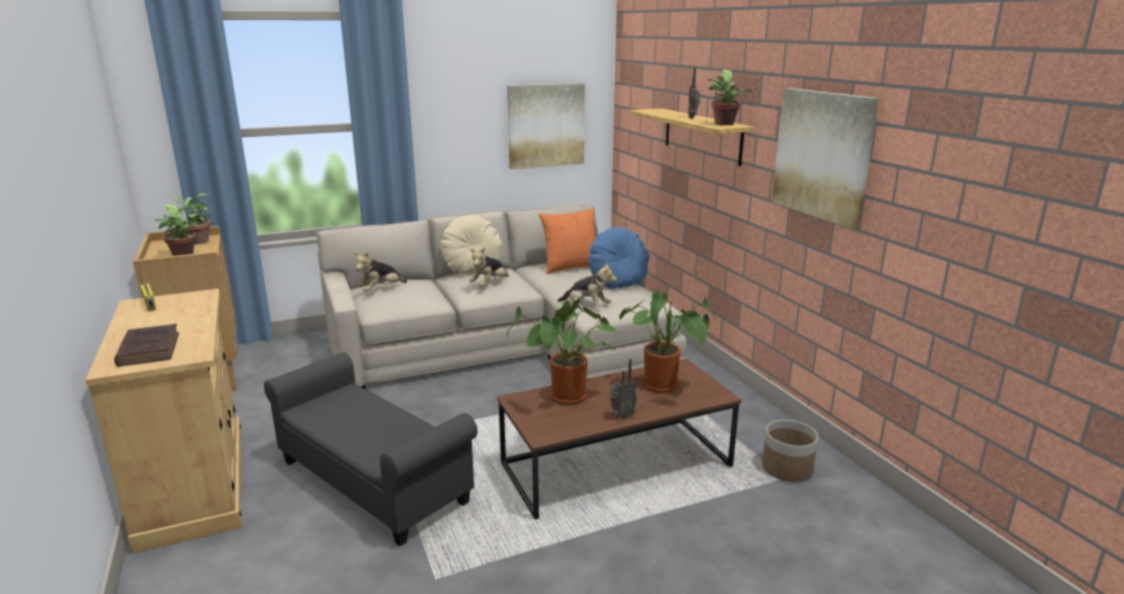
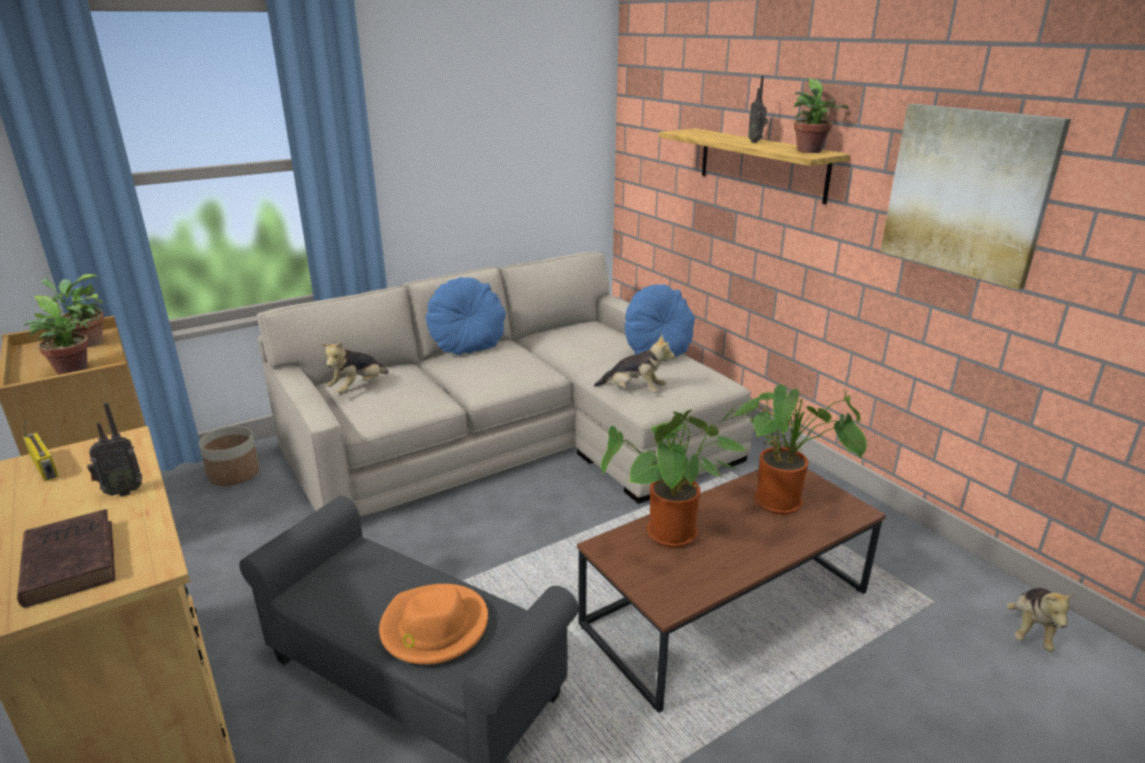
camera: 10 degrees left, 5 degrees up
(380, 436) = (433, 628): none -> orange hat
(472, 271) = (468, 349): beige pillow -> blue pillow
(489, 285) = (500, 369): plush toy -> plush toy (1030, 631)
(546, 125) = (537, 152): picture -> none
(570, 267) = (587, 334): orange pillow -> none
(621, 416) = (754, 559): radio -> radio (122, 492)
(787, 468) = (928, 587): planter -> planter (234, 473)

